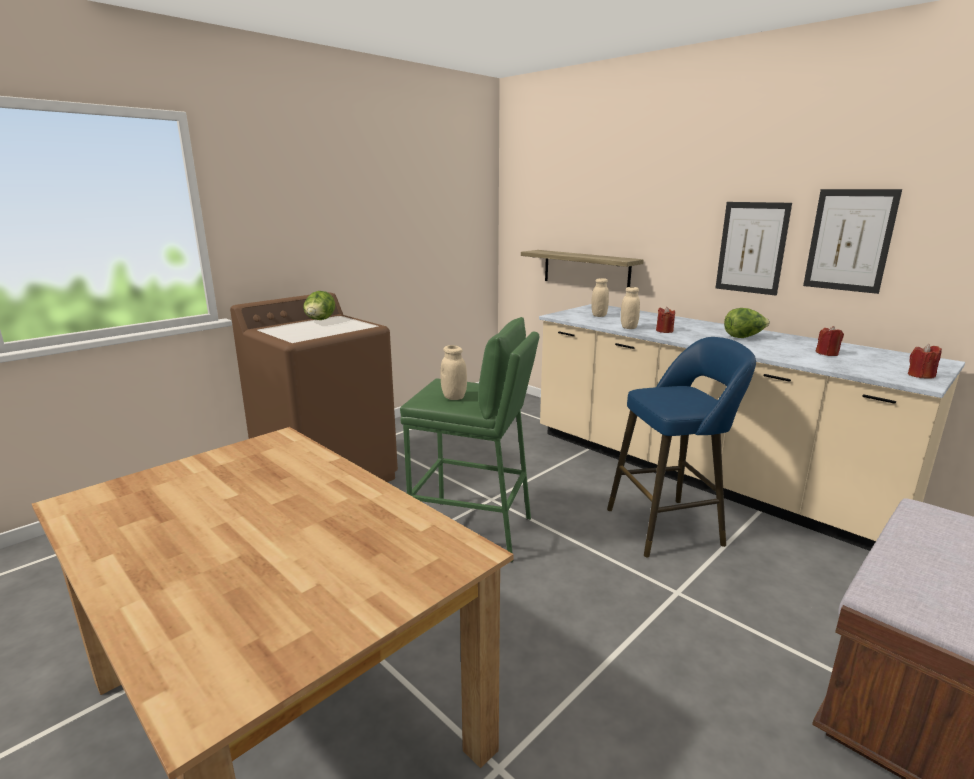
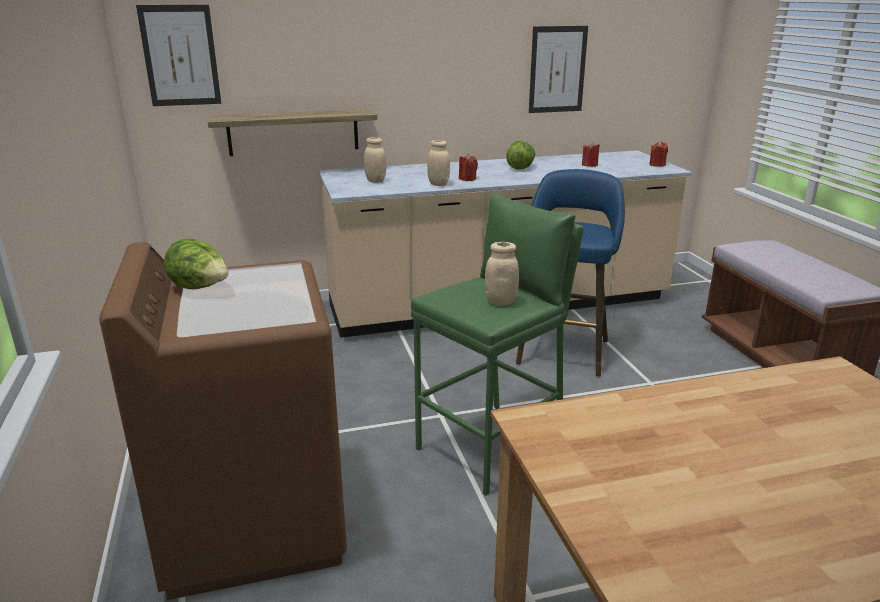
camera: 60 degrees left, 5 degrees up
(751, 248) = (482, 84): picture -> picture (180, 56)

